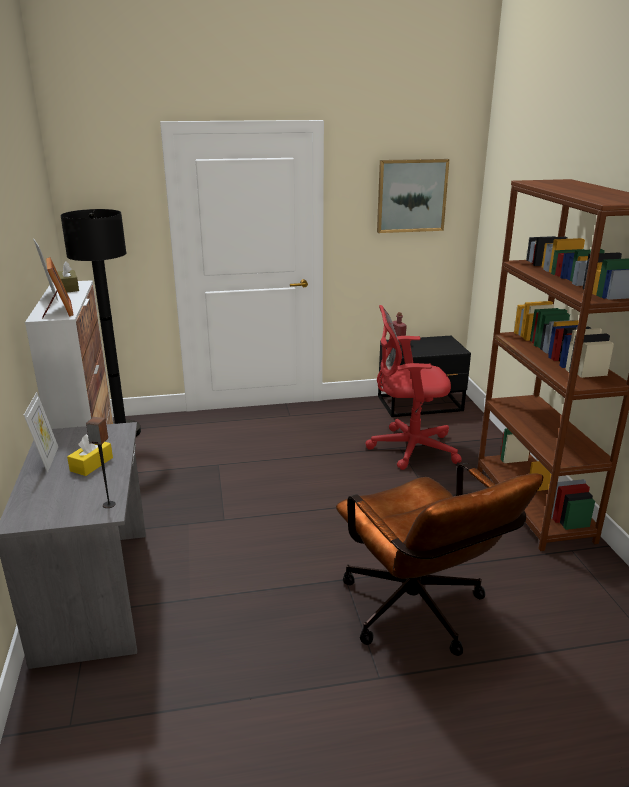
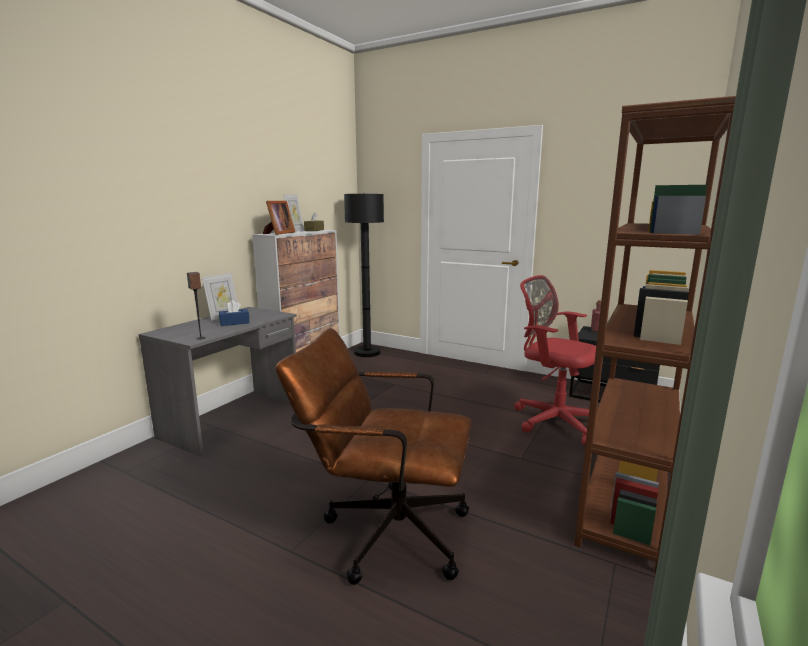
camera: 40 degrees right, 10 degrees down
(91, 464) = (234, 323): yellow tissue box -> blue tissue box
(411, 195) = (624, 190): picture -> none
(419, 615) = (384, 530): brown office chair -> brown office chair turned 90 degrees clockwise

